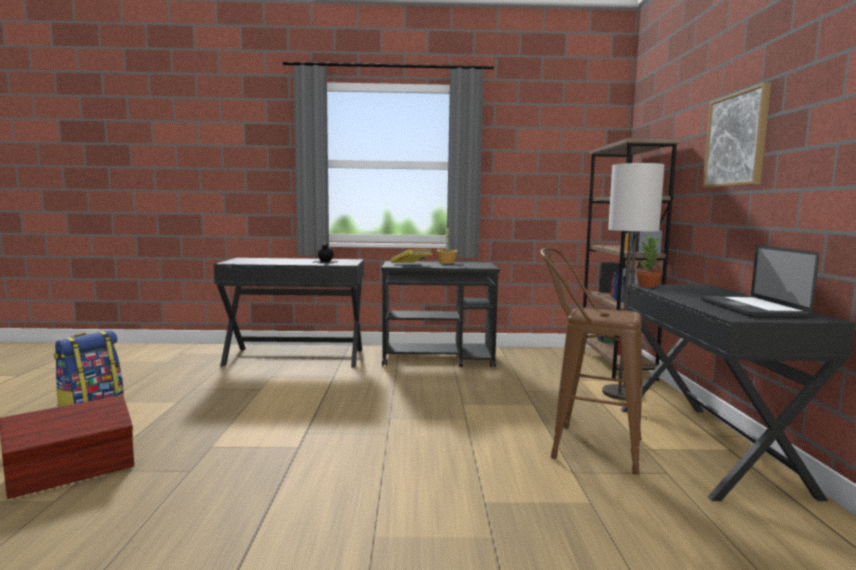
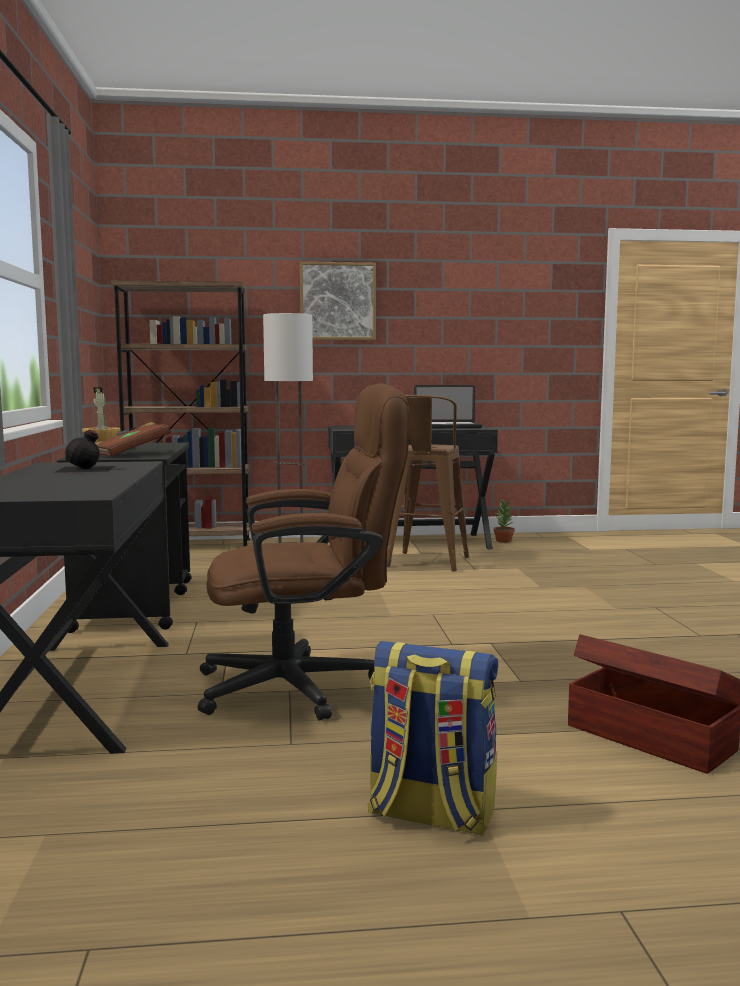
camera: 95 degrees left, 0 degrees up
(262, 392) = (306, 686): none -> brown office chair
(411, 264) = (131, 454): yellow book -> brown book
(648, 286) = (345, 429): potted plant -> potted plant (503, 541)

